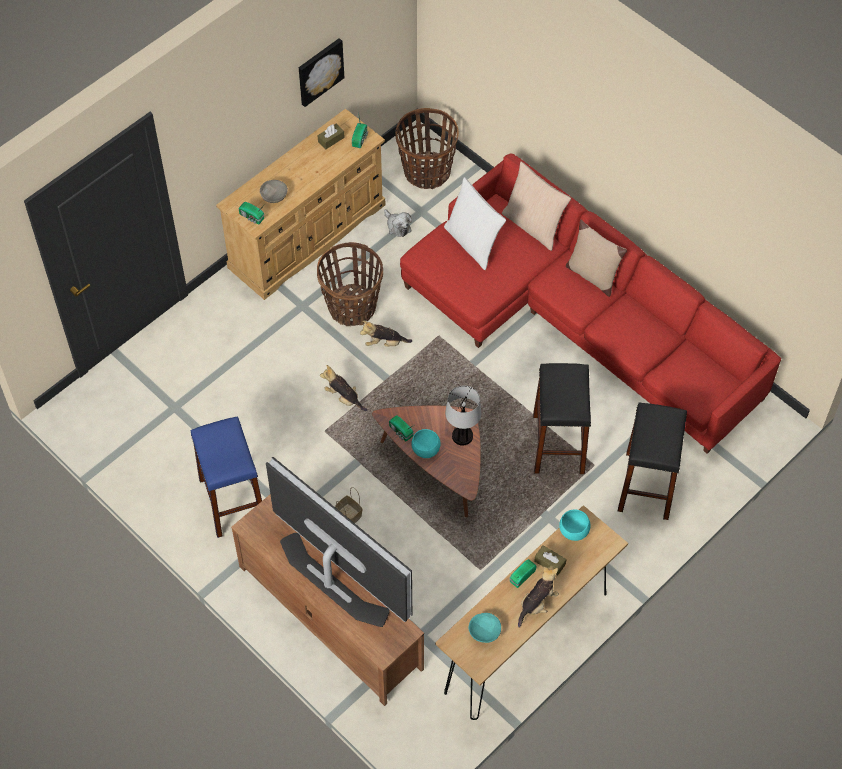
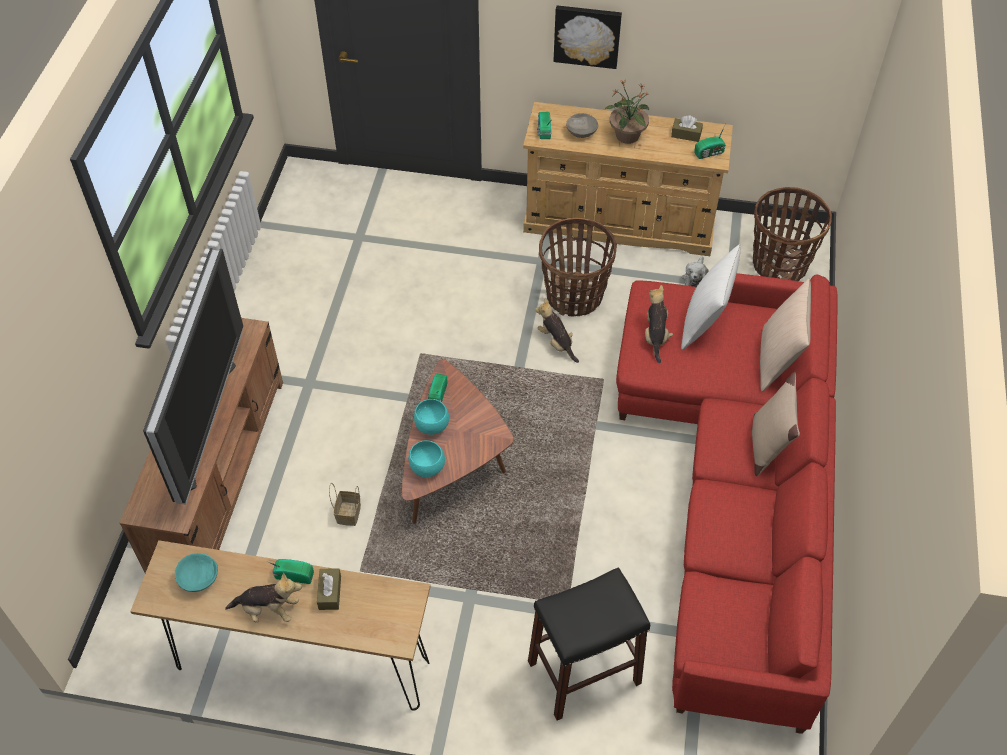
camera: 55 degrees right, 5 degrees down
(232, 500) = (293, 330): blue stool -> none
(302, 173) = (627, 136): none -> potted plant
(319, 71) = (713, 48): picture -> picture (587, 35)
(344, 397) = (469, 347): plush toy -> plush toy (655, 336)
(348, 514) = (343, 424): basket -> basket (348, 513)
(462, 436) = (473, 447): table lamp -> none
(558, 444) = (565, 555): black stool -> none
(574, 532) = (387, 594): turquoise bowl -> turquoise bowl (427, 468)

